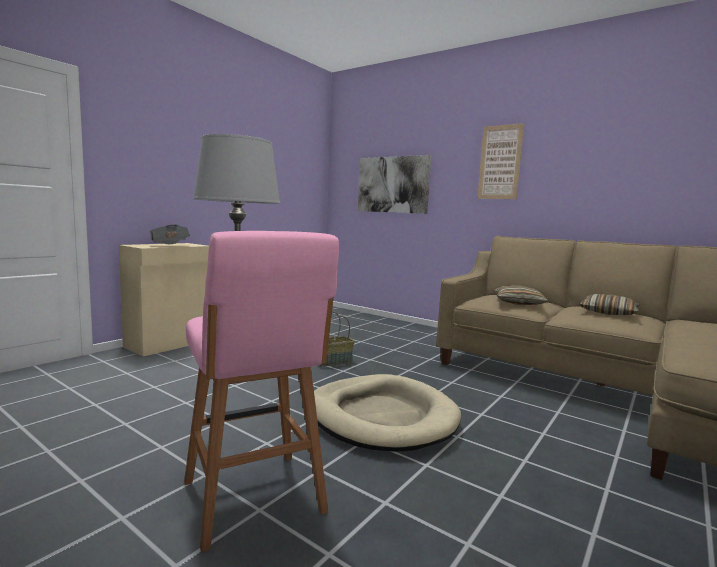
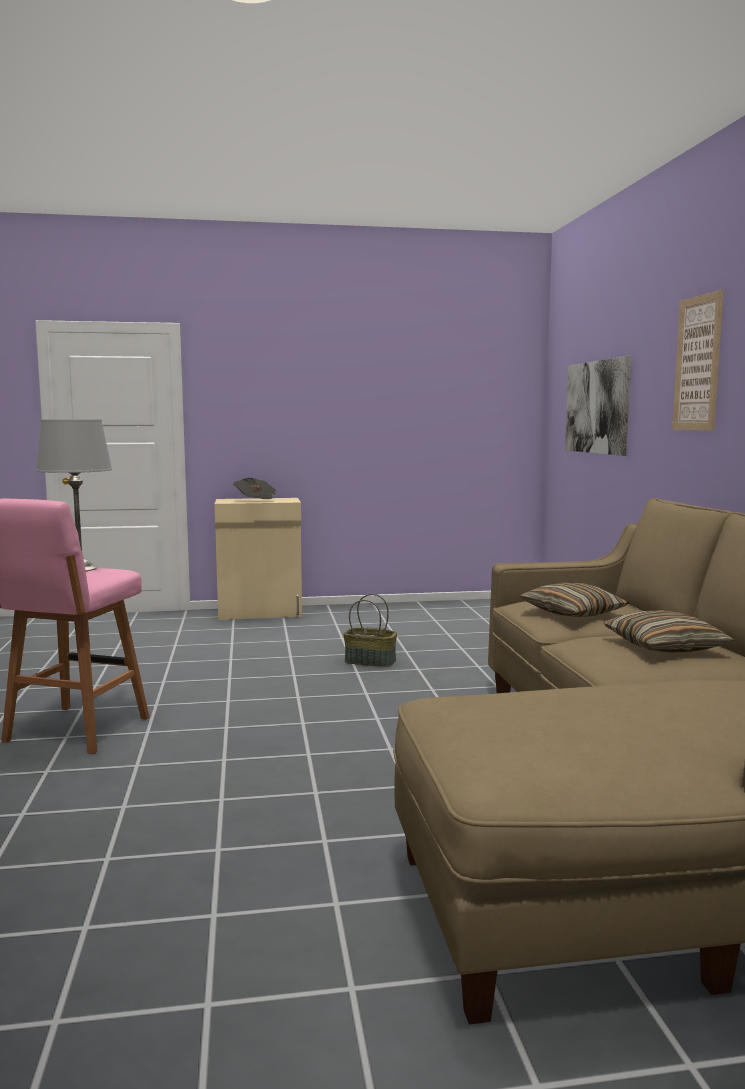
camera: 45 degrees right, 0 degrees up
(381, 417) = (283, 717): beige dog bed -> none

